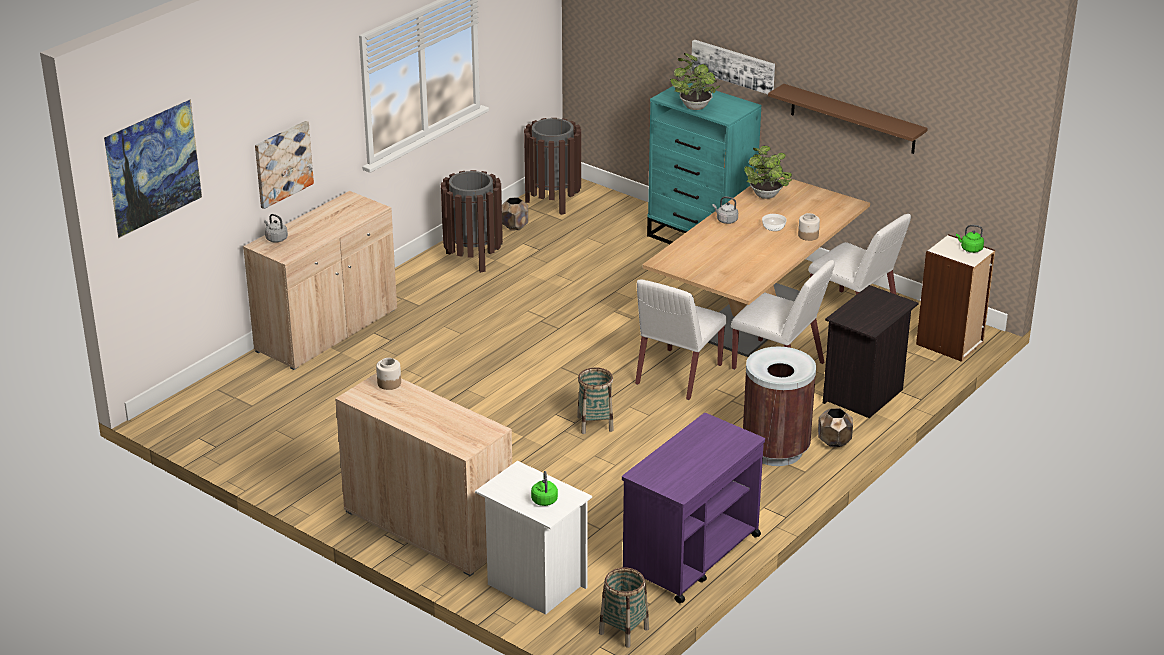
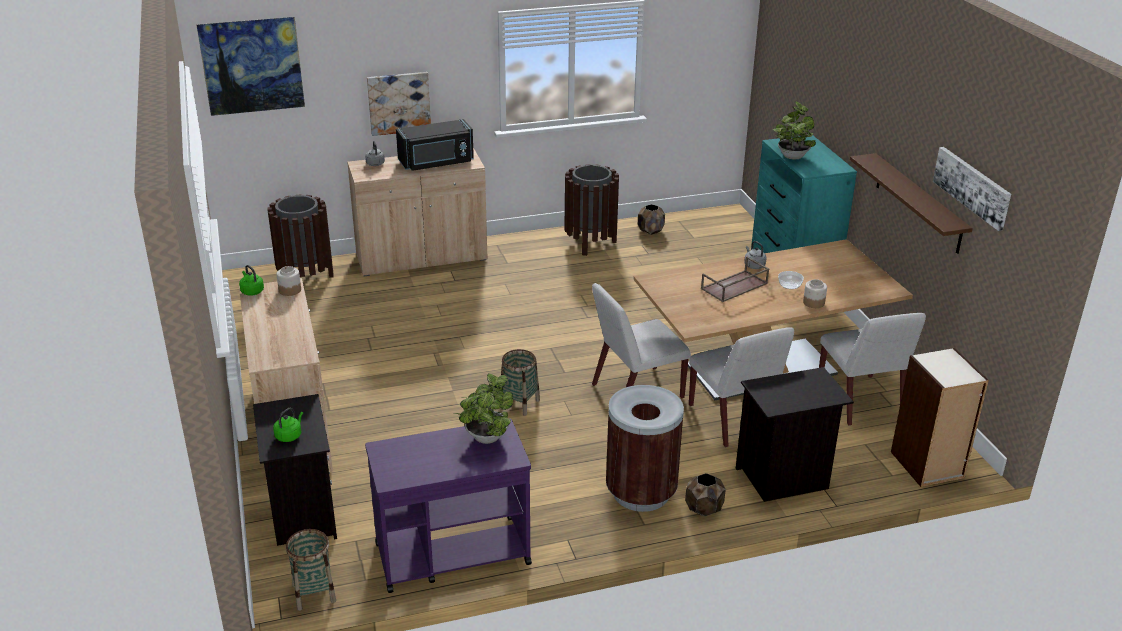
camera: 35 degrees right, 0 degrees up
(337, 218) = (437, 163): none -> black microwave
(533, 585) = (302, 515): white nightstand -> black nightstand
(553, 202) = (703, 222): brown trash can -> brown trash can (305, 277)
(733, 66) = (846, 128): picture -> picture (972, 187)
(733, 244) = (734, 286): none -> brown tray
(767, 196) = (817, 258): potted plant -> potted plant (485, 439)
(970, 249) = (960, 369): green kettle -> green kettle (251, 291)

